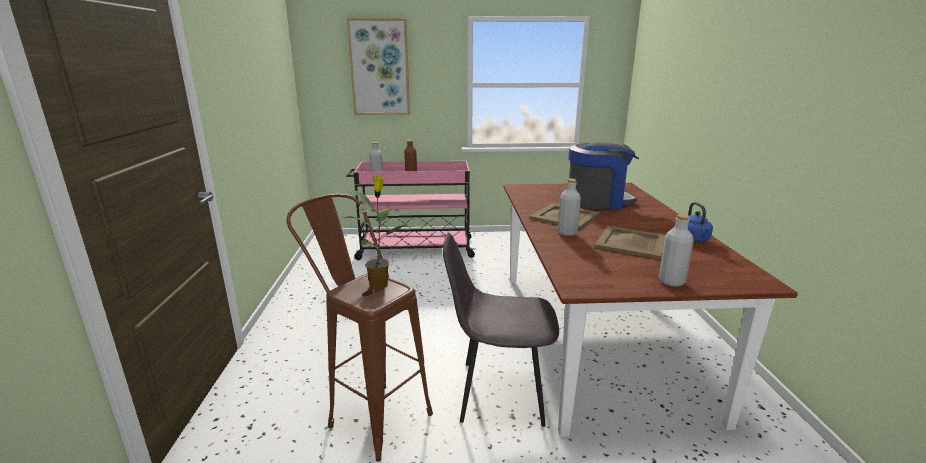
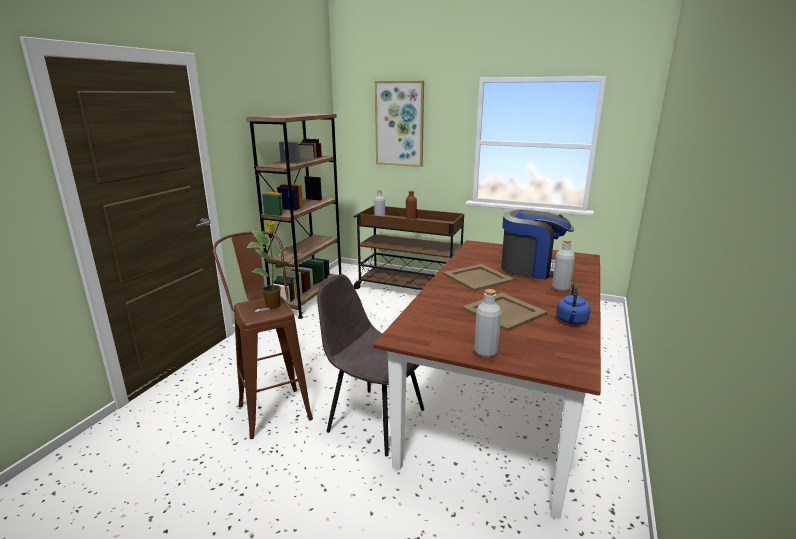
camera: 25 degrees right, 0 degrees up
(309, 281) = (308, 298): none -> brown bookcase
(414, 249) = (408, 288): pink cart -> brown cart
(567, 232) = (457, 292): grey bottle -> grey bottle (560, 288)

